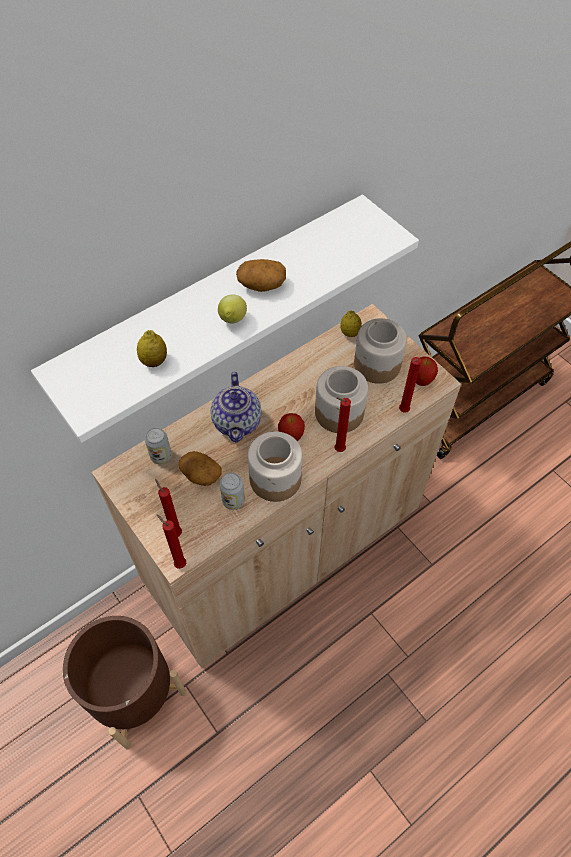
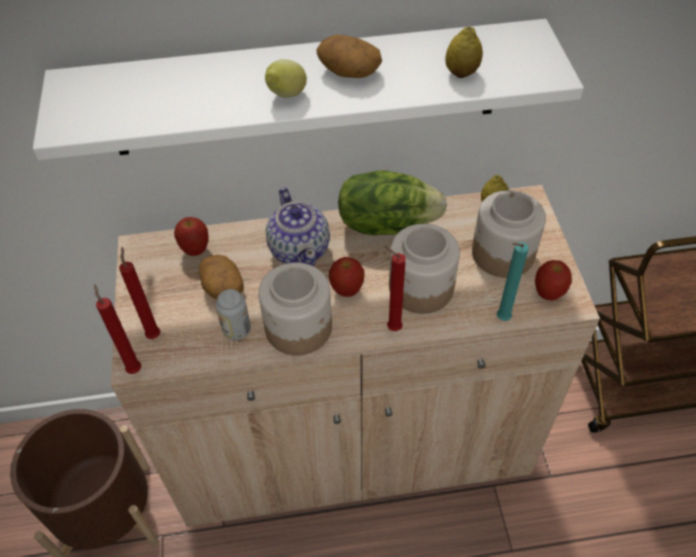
camera: 30 degrees right, 5 degrees down
(154, 361) = (169, 105): lemon -> lemon (461, 73)
(161, 456) = (195, 250): can -> apple
(237, 421) = (300, 249): teapot -> teapot turned 45 degrees counterclockwise
(286, 376) = (387, 223): none -> lettuce
(403, 412) = (501, 319): red candle -> turquoise candle

